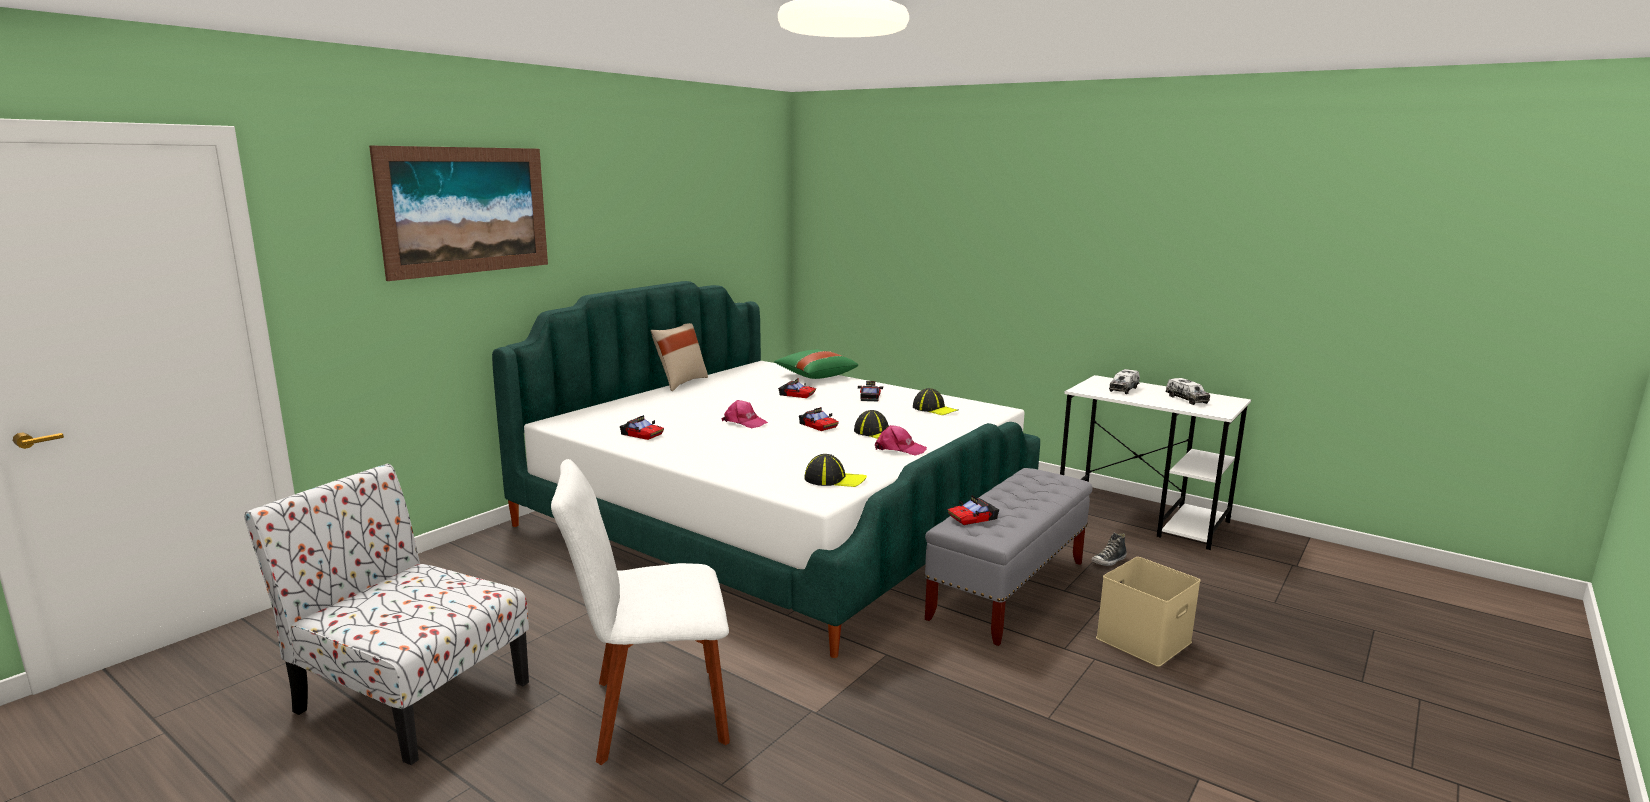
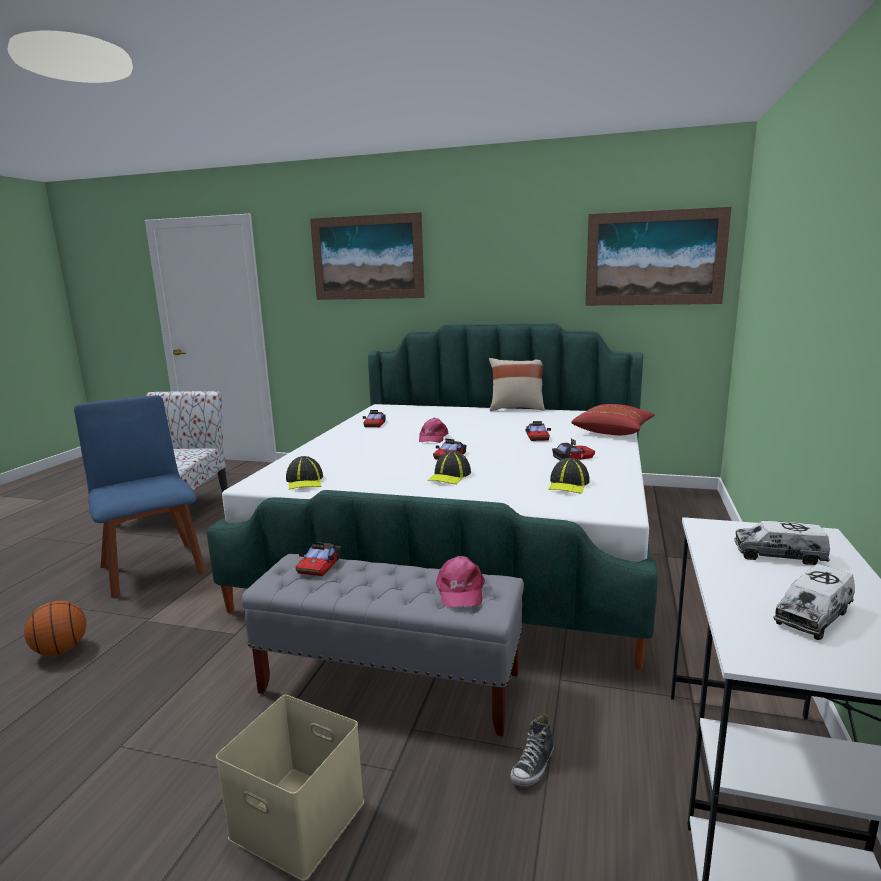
camera: 70 degrees right, 0 degrees up
(651, 713) = (152, 567): white chair -> blue chair
(743, 209) = (654, 258): none -> picture
(815, 376) = (613, 432): green pillow -> red pillow
(849, 776) = (61, 650): none -> basketball
(899, 449) = (408, 489): pink cap -> pink cap (460, 590)
(973, 517) = (320, 565): toy car -> toy car turned 120 degrees counterclockwise
(1109, 561) = (533, 766): shoe -> shoe turned 90 degrees counterclockwise

